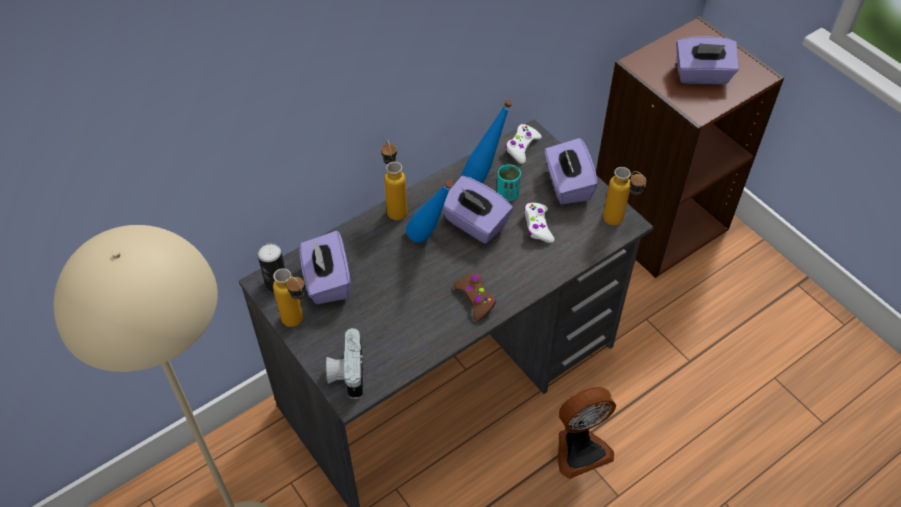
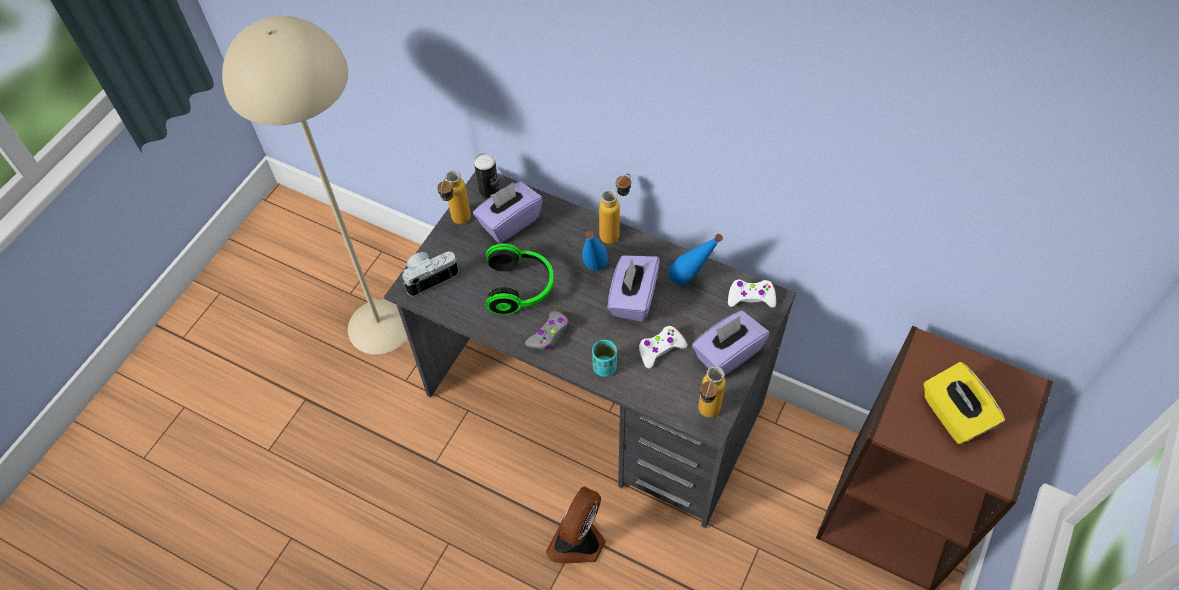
camera: 65 degrees right, 5 degrees up
(410, 301) = (521, 287): none -> headphones
(475, 299) = (549, 334): brown game controller -> grey game controller
(507, 194) = (684, 309): turquoise cup -> turquoise cup (604, 367)
(580, 449) = (578, 541): fan -> fan turned 75 degrees clockwise
(702, 75) = (954, 415): purple tissue box -> yellow tissue box

